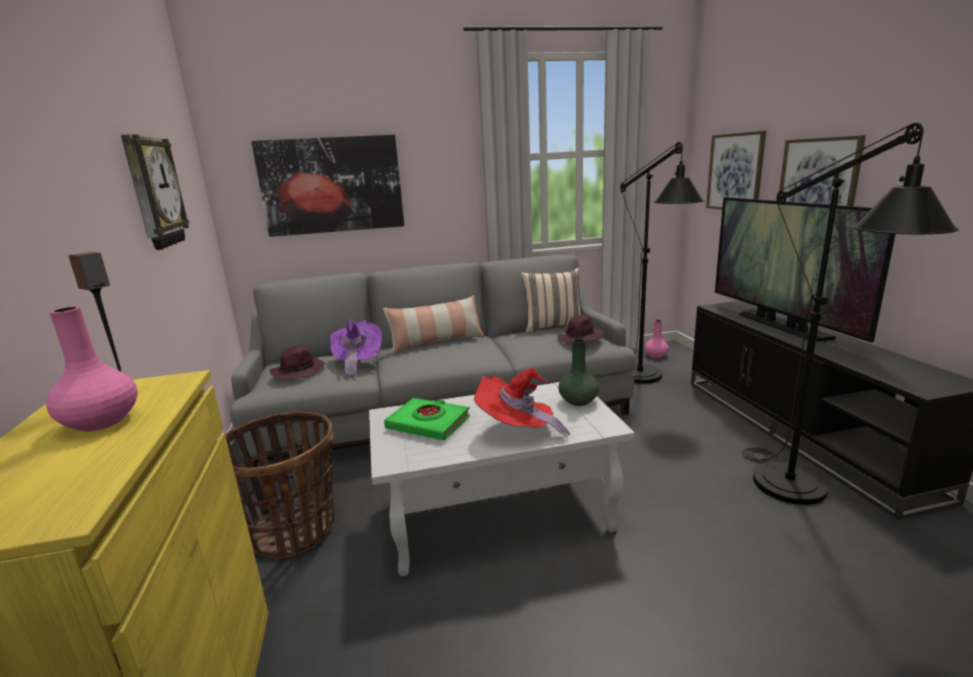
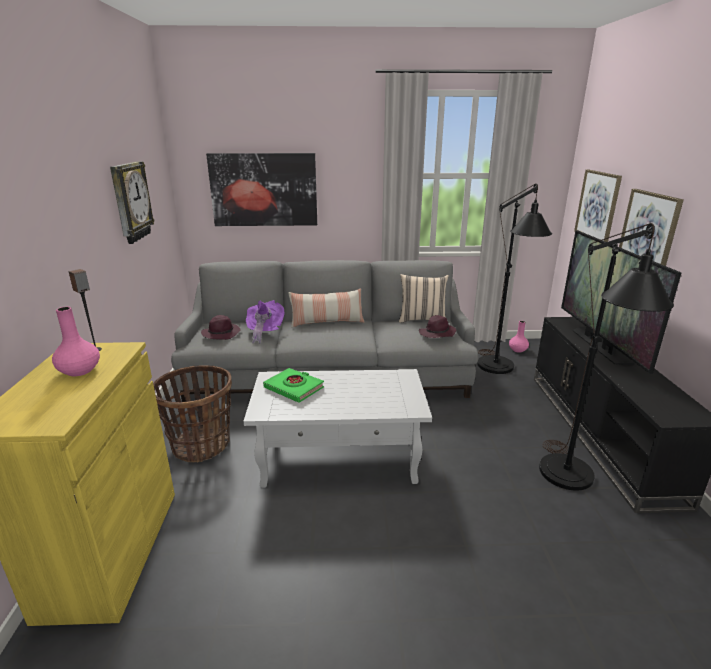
camera: 10 degrees right, 5 degrees up
(518, 431) = (351, 403): red hat -> none
(579, 401) = (406, 387): green vase -> none

